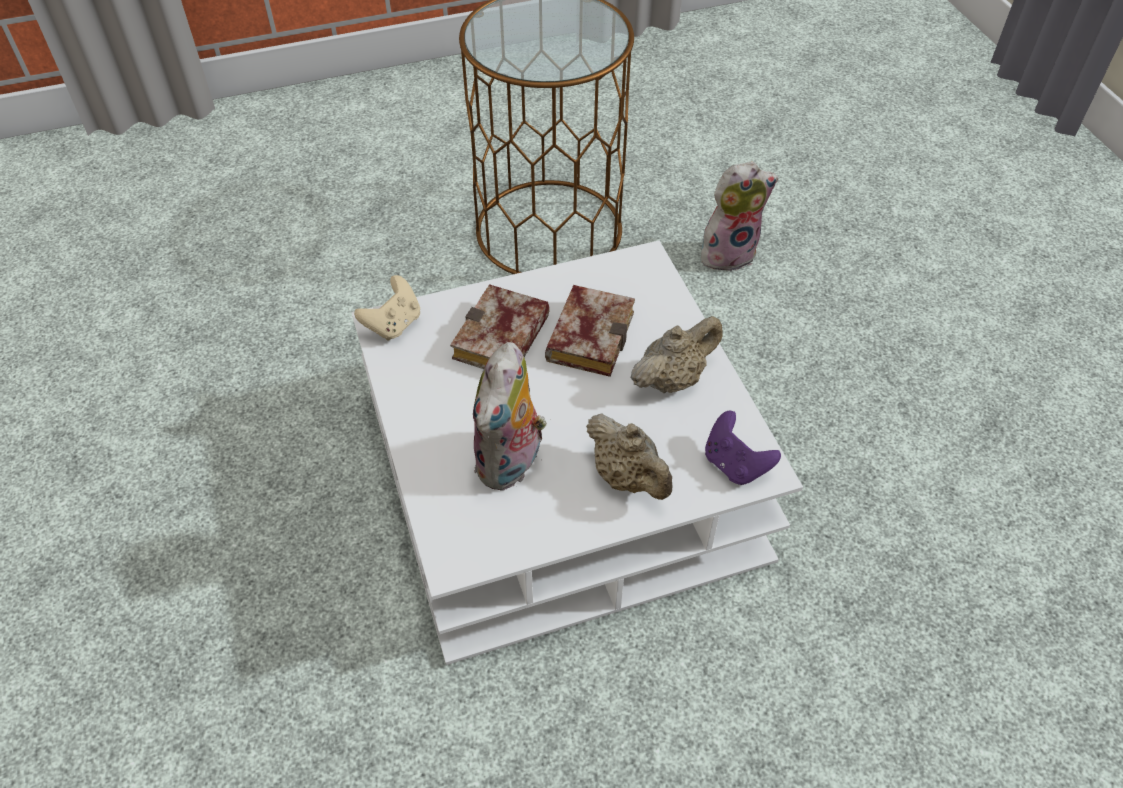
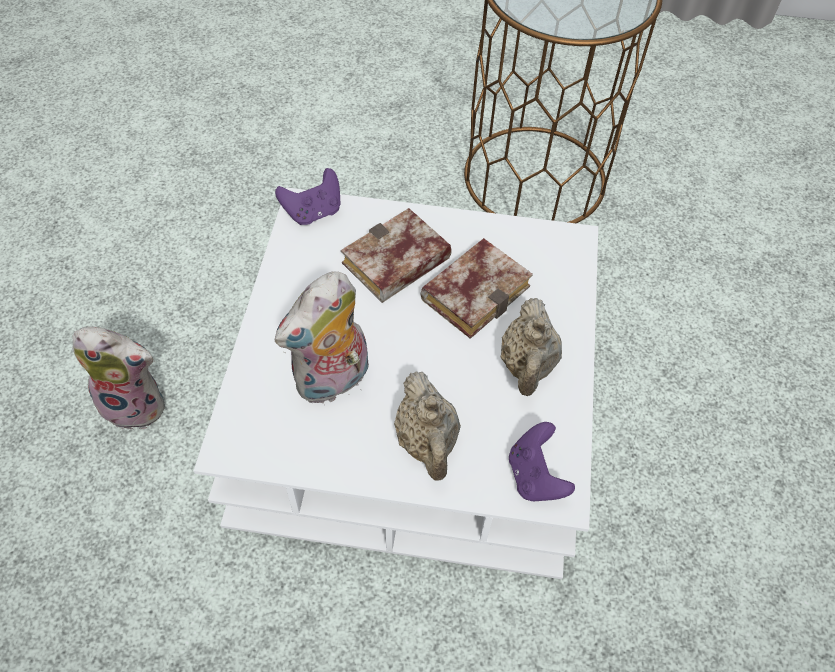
camera: 25 degrees right, 5 degrees up
(394, 324) = (313, 212): beige game controller -> purple game controller
(672, 379) = (527, 366): beige teapot -> beige teapot turned 105 degrees clockwise
(728, 253) = (691, 262): plush toy -> plush toy (137, 403)

